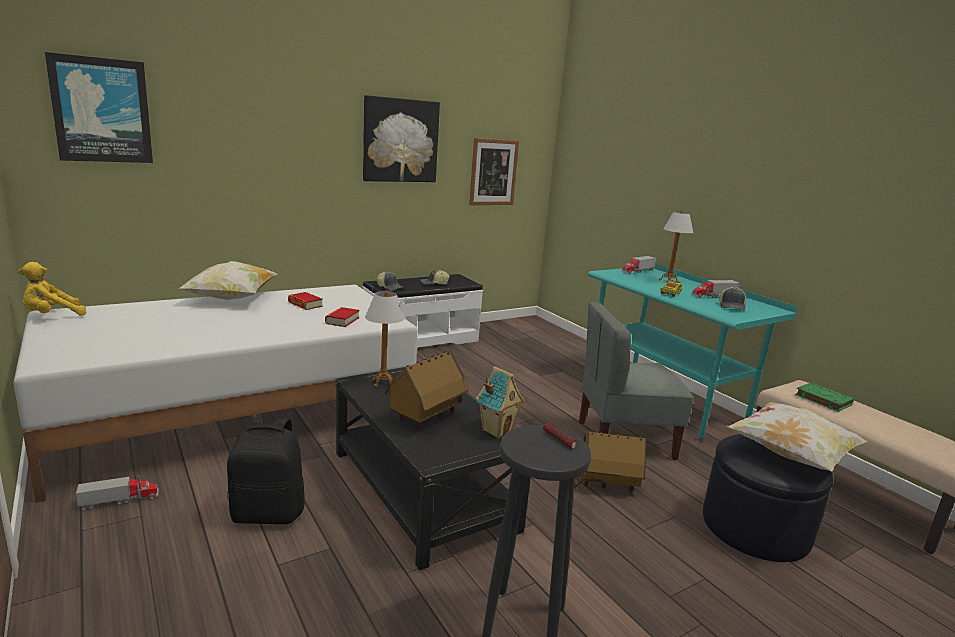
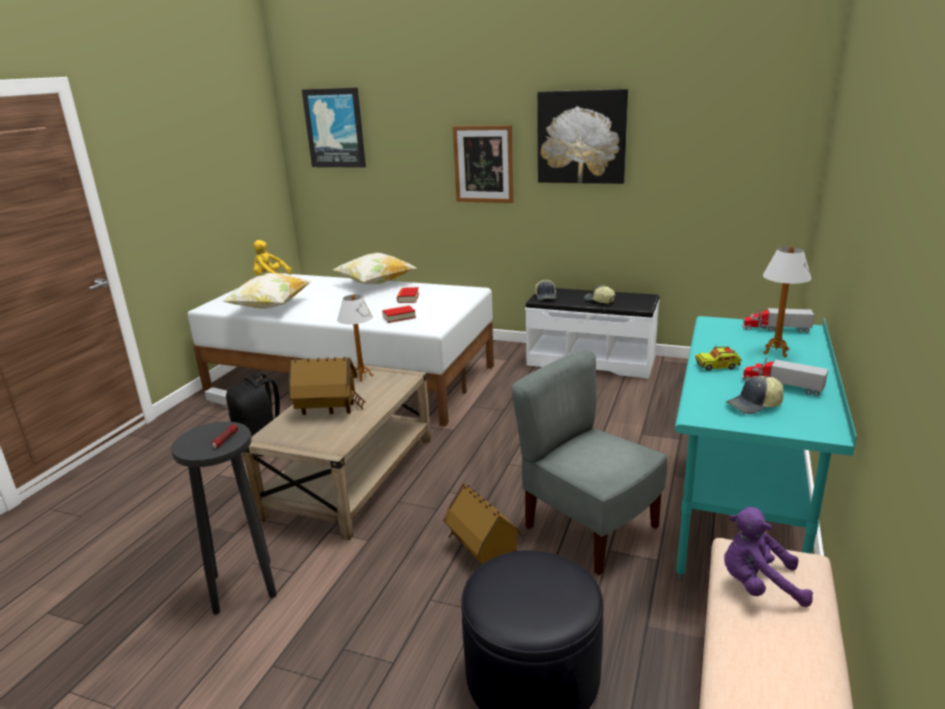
camera: 55 degrees right, 5 degrees up
(421, 490) = (352, 477): black coffee table -> beige coffee table
(493, 172) = (714, 171): picture -> picture (483, 164)
(497, 430) = (344, 439): toy house -> none
(790, 455) = (544, 600): pillow -> pillow (270, 307)
(822, 400) = (758, 585): green book -> purple plush toy

